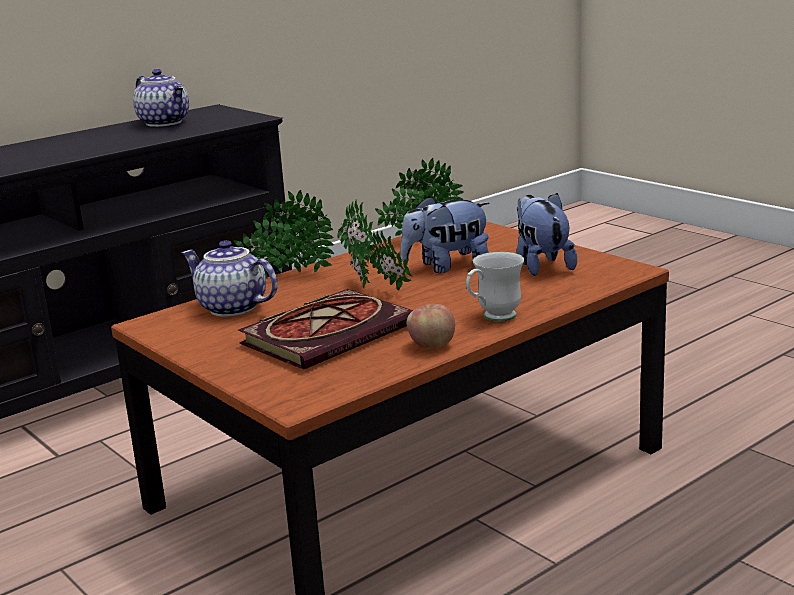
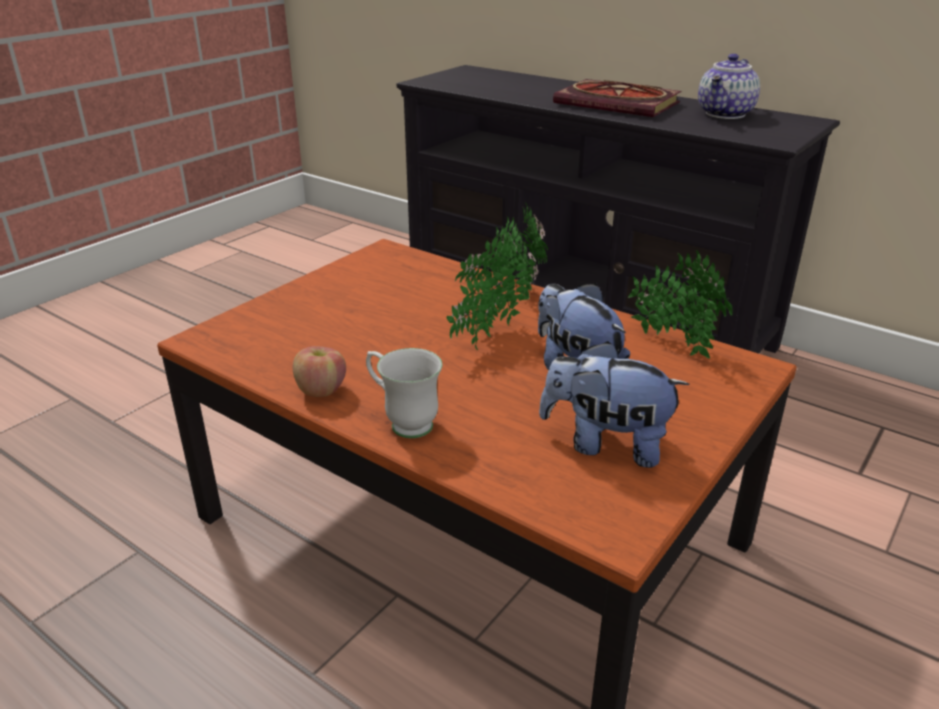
camera: 75 degrees right, 10 degrees up
(231, 308) = (422, 276): teapot -> none
(329, 333) = (359, 330): book -> book (620, 104)
(541, 265) = (606, 444): plush toy -> plush toy turned 135 degrees counterclockwise

